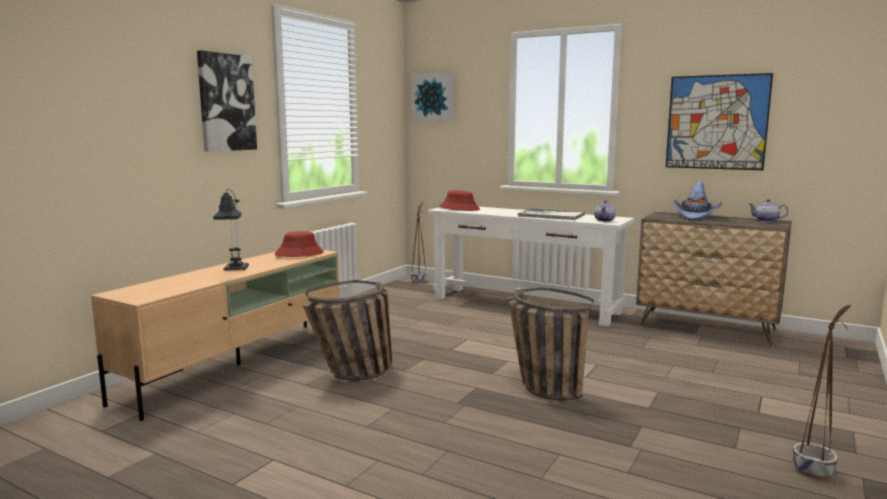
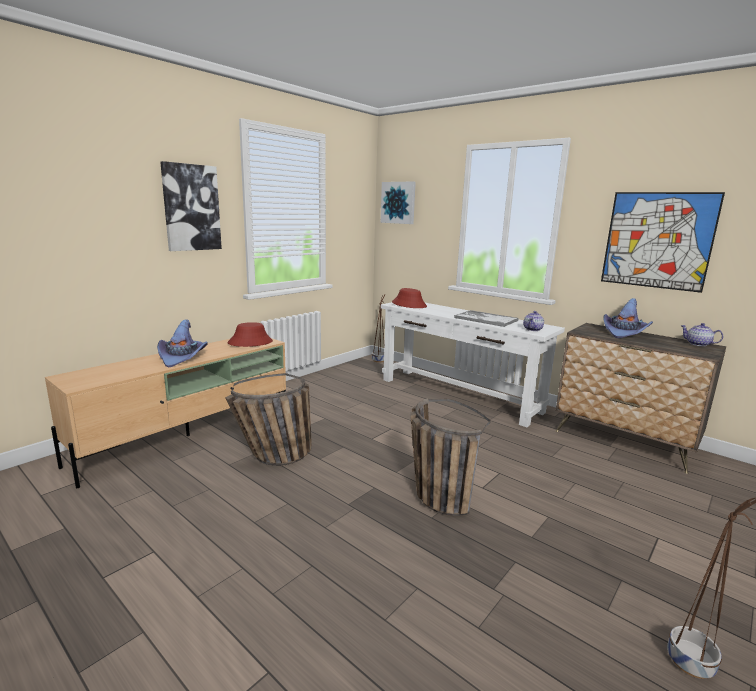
camera: 10 degrees right, 5 degrees up
(235, 270) = (182, 357): table lamp -> purple hat

